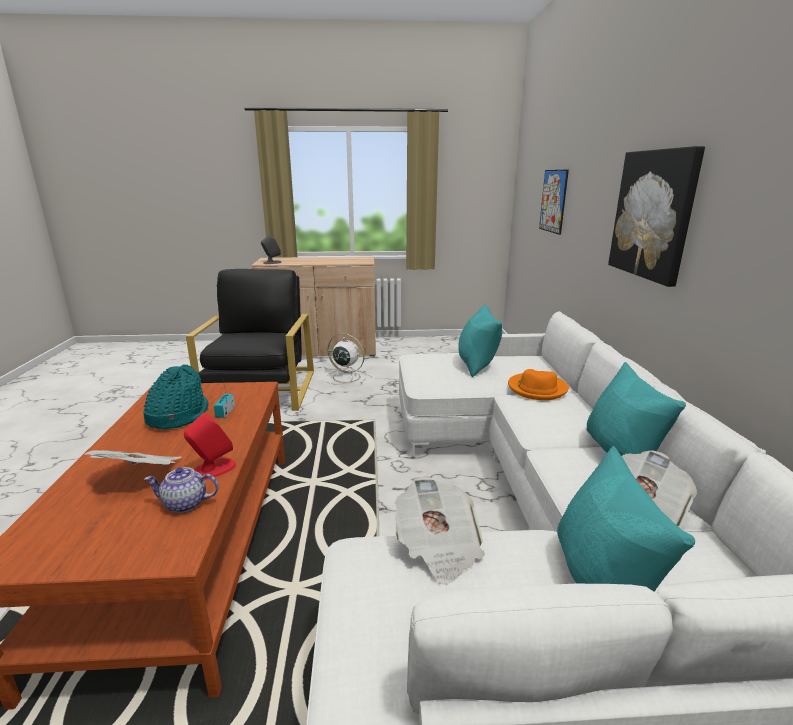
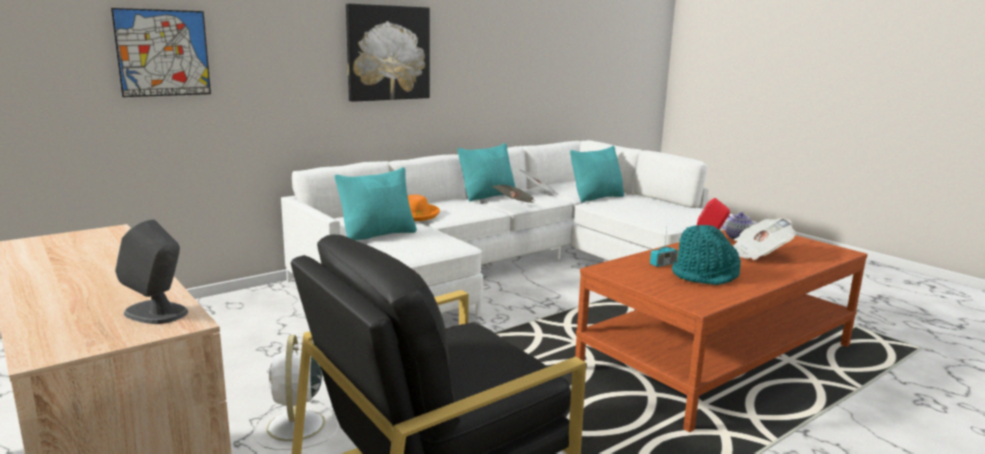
camera: 125 degrees left, 5 degrees down
(438, 547) = (634, 213): newspaper -> newspaper (515, 206)

